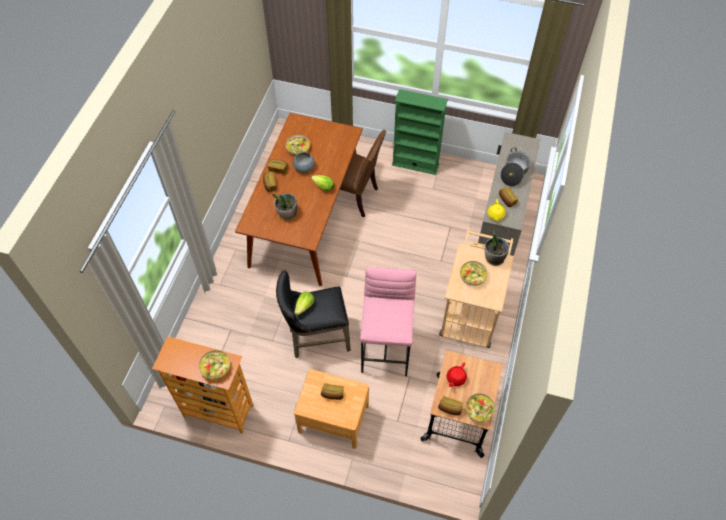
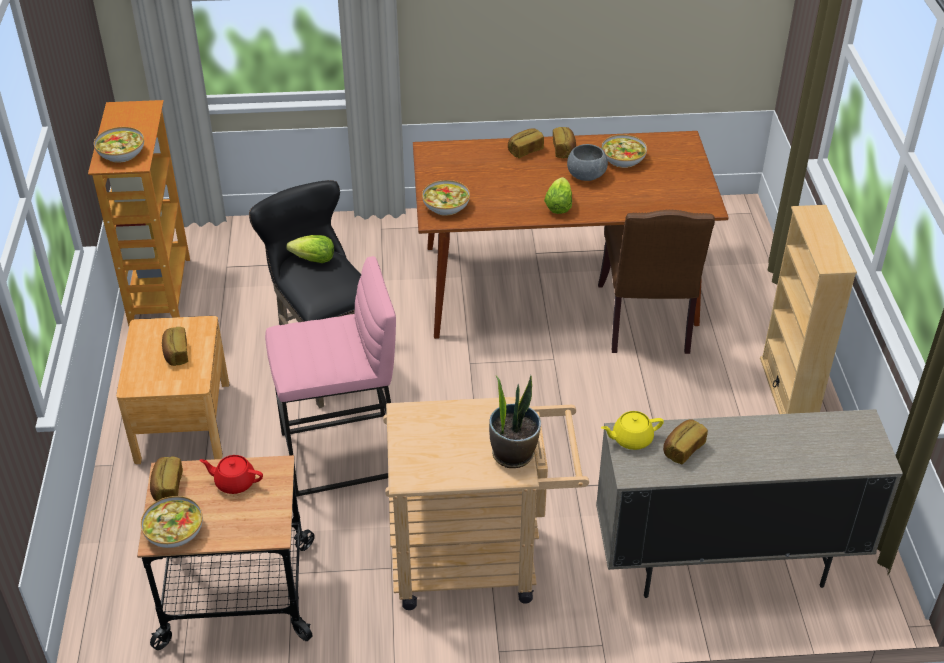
camera: 70 degrees right, 15 degrees down
(287, 214) = (476, 183): potted plant -> none
(415, 164) = (788, 391): green bookcase -> beige bookcase
(472, 276) = (452, 431): bowl -> bowl (446, 205)
(514, 172) = (768, 446): cooking pot -> none

